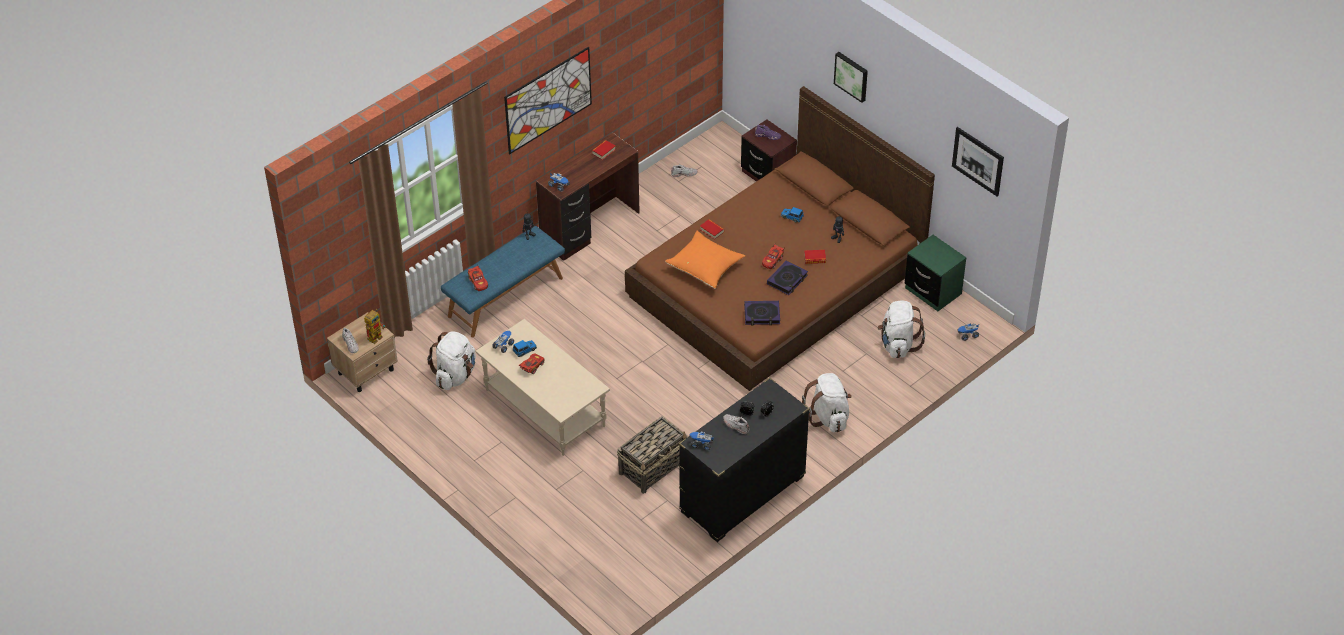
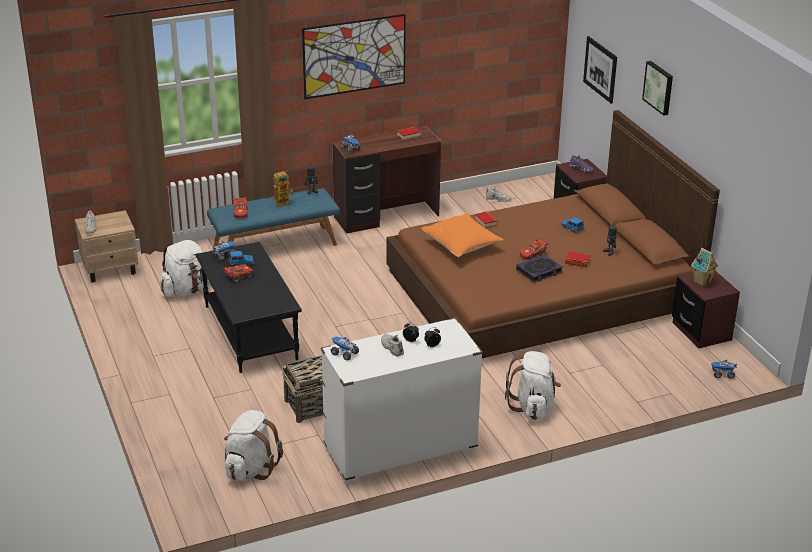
camera: 20 degrees right, 15 degrees down
(376, 336) = (118, 227): toy robot -> toy robot (284, 202)
(544, 408) = (249, 332): beige coffee table -> black coffee table
(742, 495) = (400, 450): black dresser -> white dresser
(762, 315) = (496, 291): book -> none
(898, 344) = (641, 365): white backpack -> white backpack (250, 468)
(931, 254) = (702, 281): none -> toy house
(933, 291) = (701, 331): green nightstand -> brown nightstand
(978, 161) = (762, 165): picture -> picture (600, 69)

